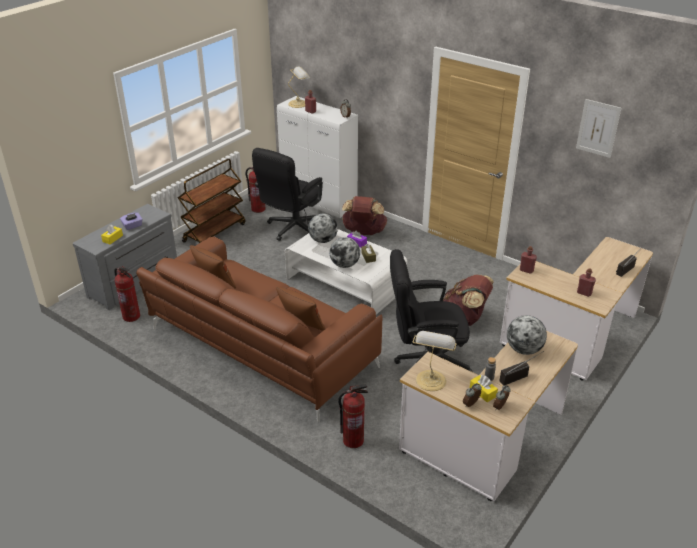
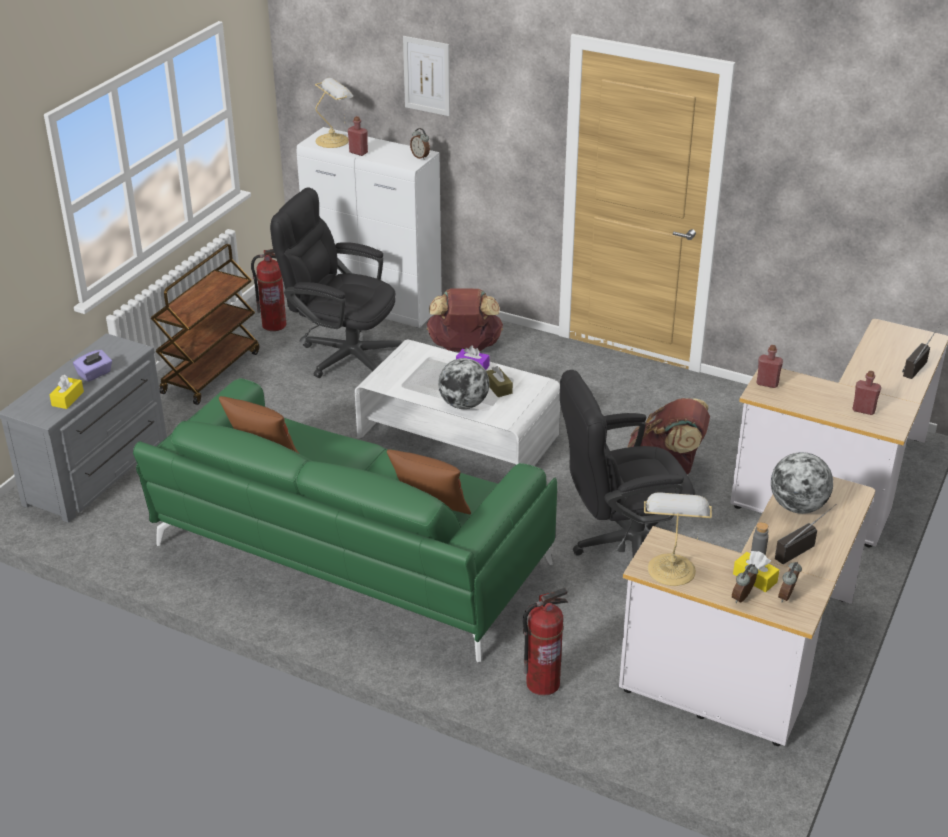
camera: 10 degrees left, 0 degrees up
(131, 316) = (112, 529): fire extinguisher -> none
(260, 348) = (348, 557): brown sofa -> green sofa
(292, 229) = (342, 354): black office chair -> black office chair turned 90 degrees clockwise
(323, 240) = (416, 368): globe -> none
(598, 128) = (850, 149): picture -> picture (427, 76)

